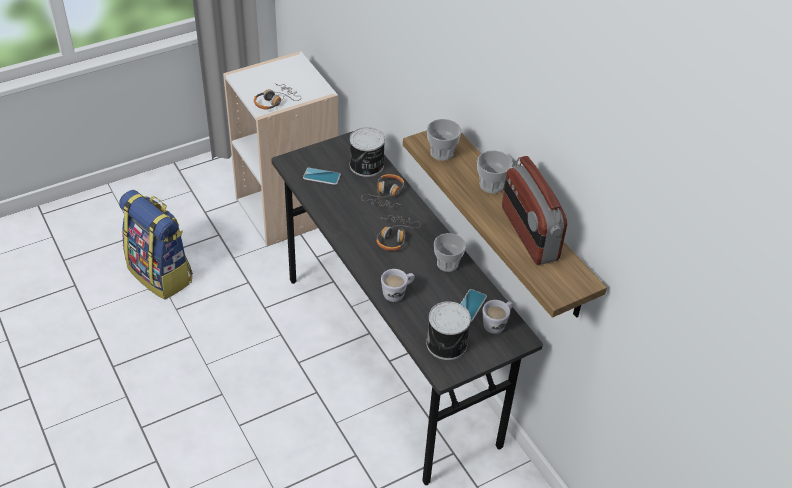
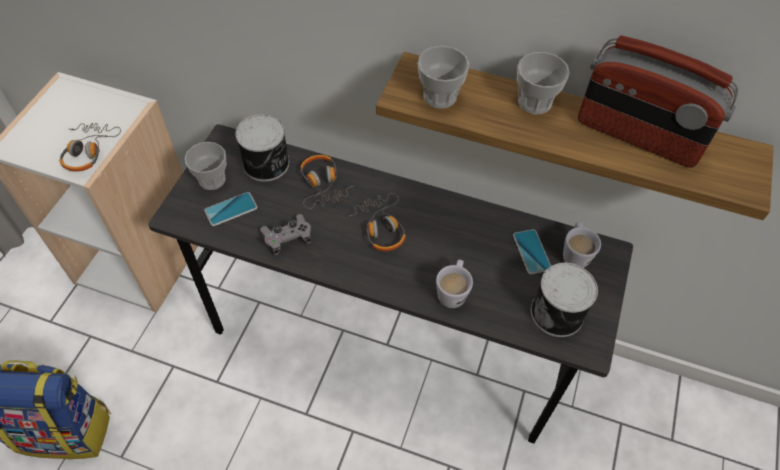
camera: 40 degrees left, 10 degrees up
(336, 209) = (287, 239): none -> grey game controller
(447, 264) = (462, 221): cup -> cup (212, 179)

